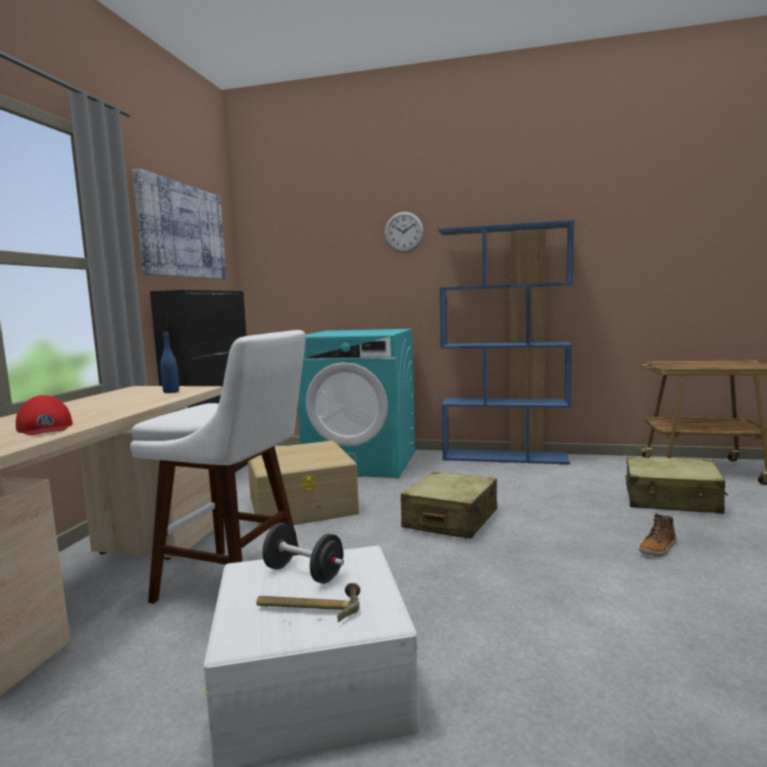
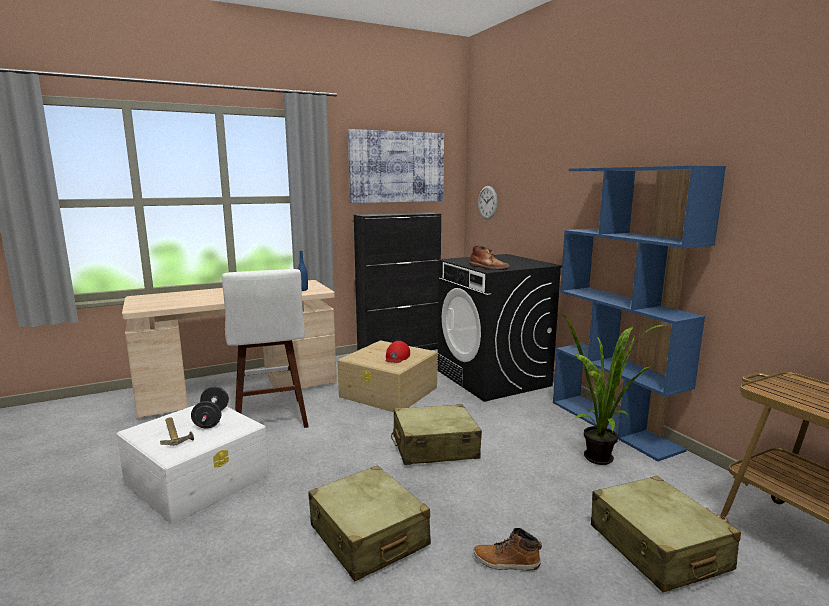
camera: 50 degrees right, 5 degrees up
(45, 427) = (195, 300): red cap -> red cap (397, 357)
(362, 462) = (493, 378): turquoise washing machine -> black washing machine
(374, 333) = (489, 267): none -> brown boot
(404, 232) = (568, 166): wall clock -> wall clock (487, 202)
(552, 477) = (602, 462): none -> potted plant
(575, 594) = (368, 536): none -> beige suitcase

